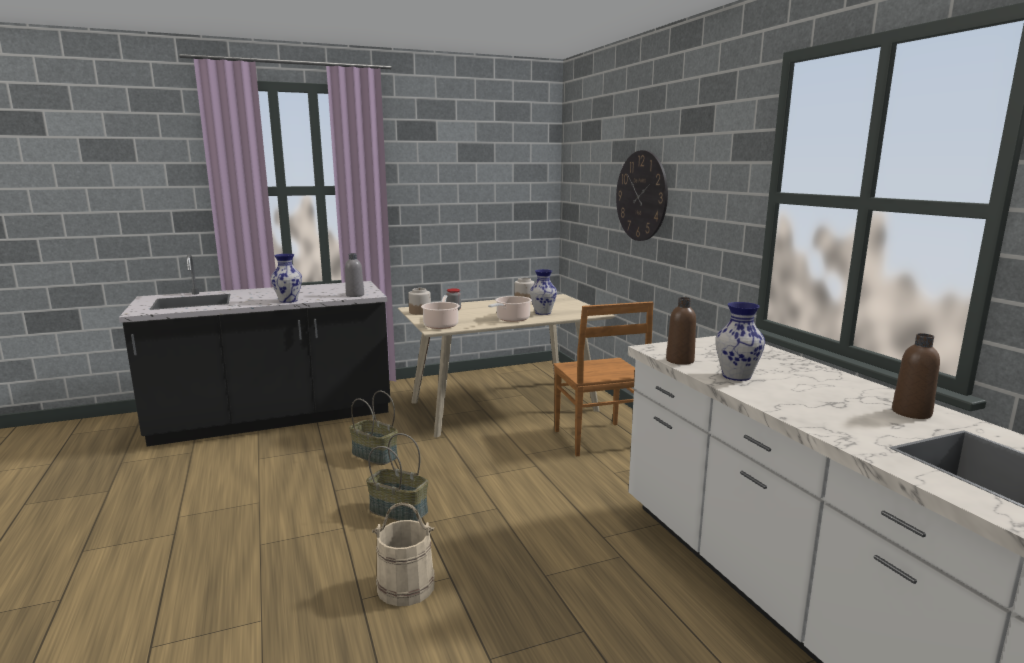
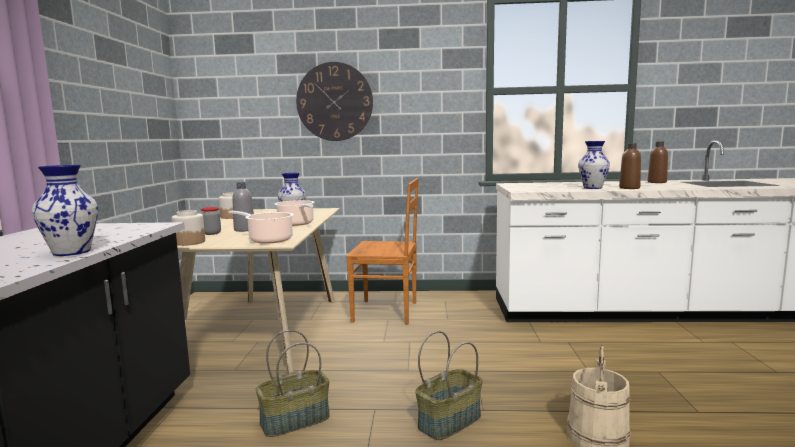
camera: 65 degrees left, 5 degrees down
(355, 295) = (136, 229): grey bottle -> grey bottle (244, 230)
(680, 360) = (555, 190): brown bottle -> brown bottle (629, 188)

